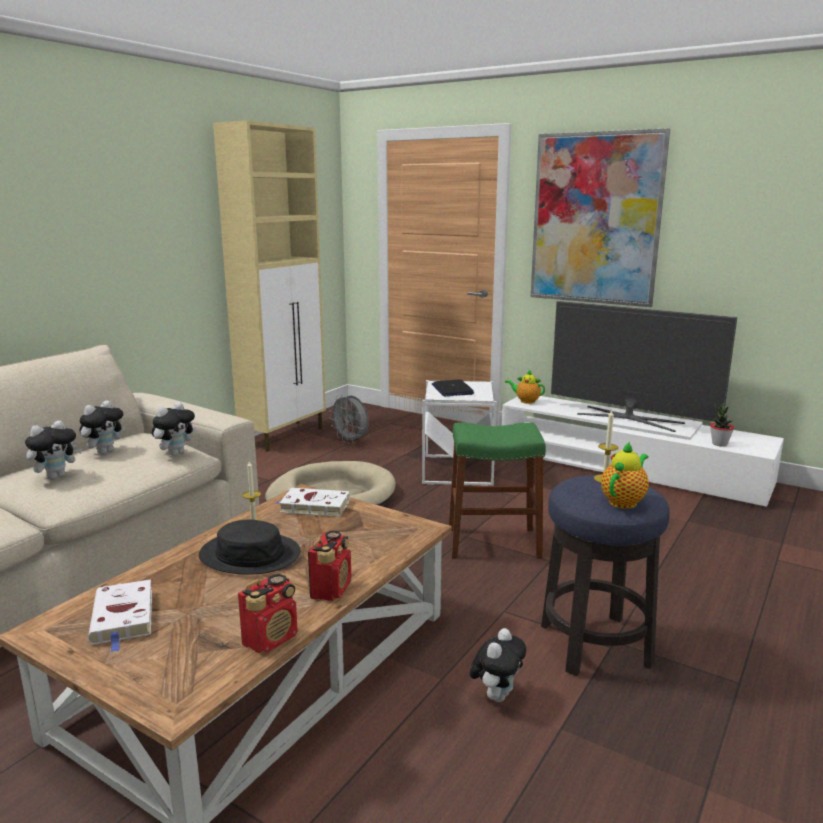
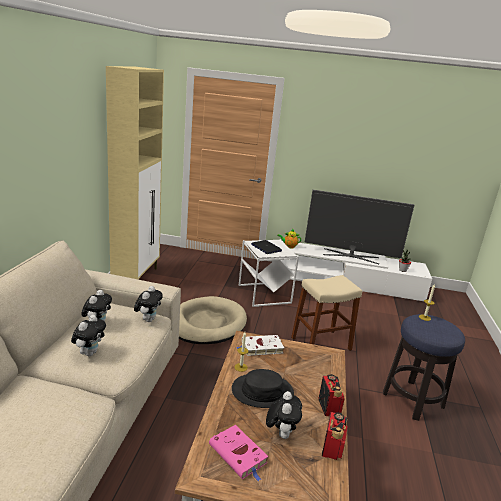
camera: 25 degrees left, 5 degrees up
(123, 618) = (239, 455): white book -> pink book
(351, 441) = (183, 277): grey fan -> none
(493, 543) = (321, 344): green stool -> beige stool
(496, 695) = (393, 440): plush toy -> plush toy (281, 433)
(595, 219) = (334, 142): picture -> none
(624, 501) = (447, 332): teapot -> none

